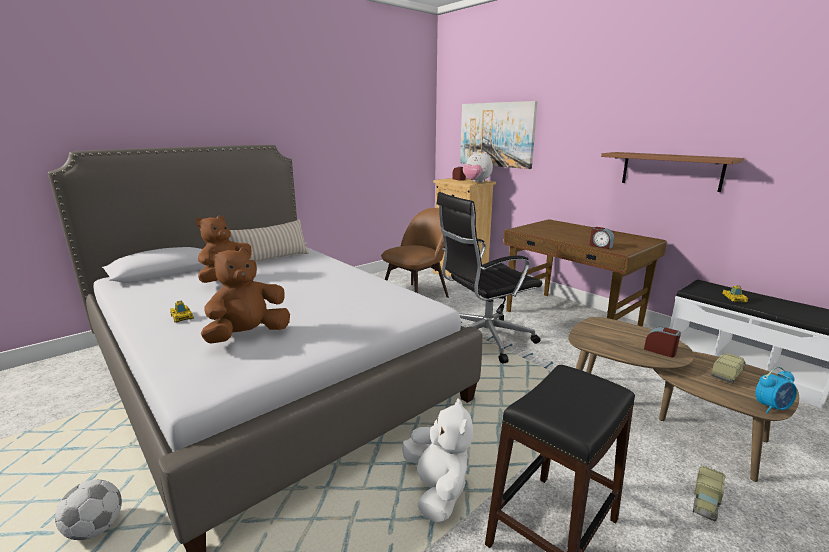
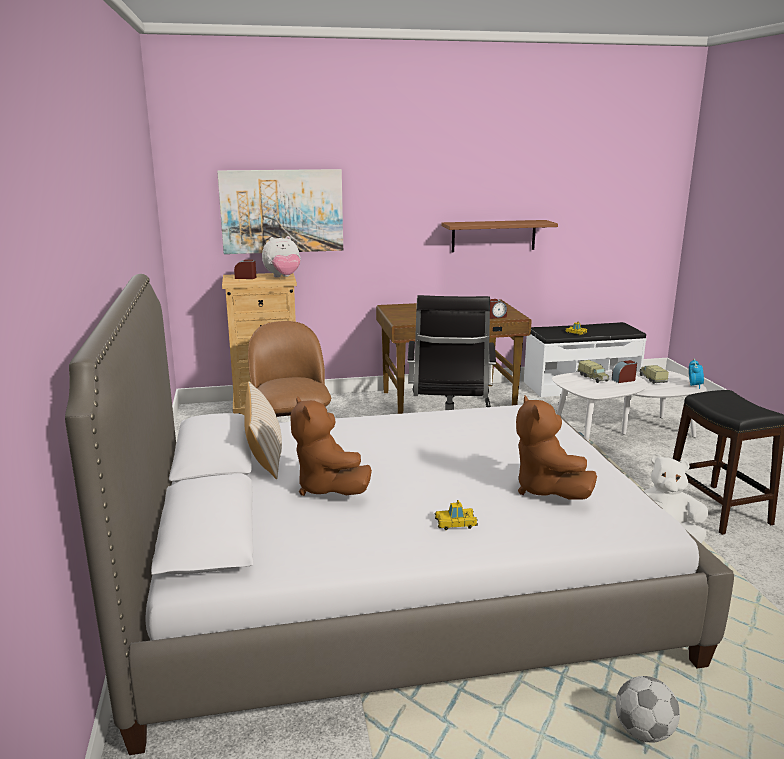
camera: 60 degrees left, 0 degrees up
(658, 419) = (622, 434): brown coffee table -> white coffee table
(706, 502) = (707, 456): toy truck -> toy truck (593, 378)

